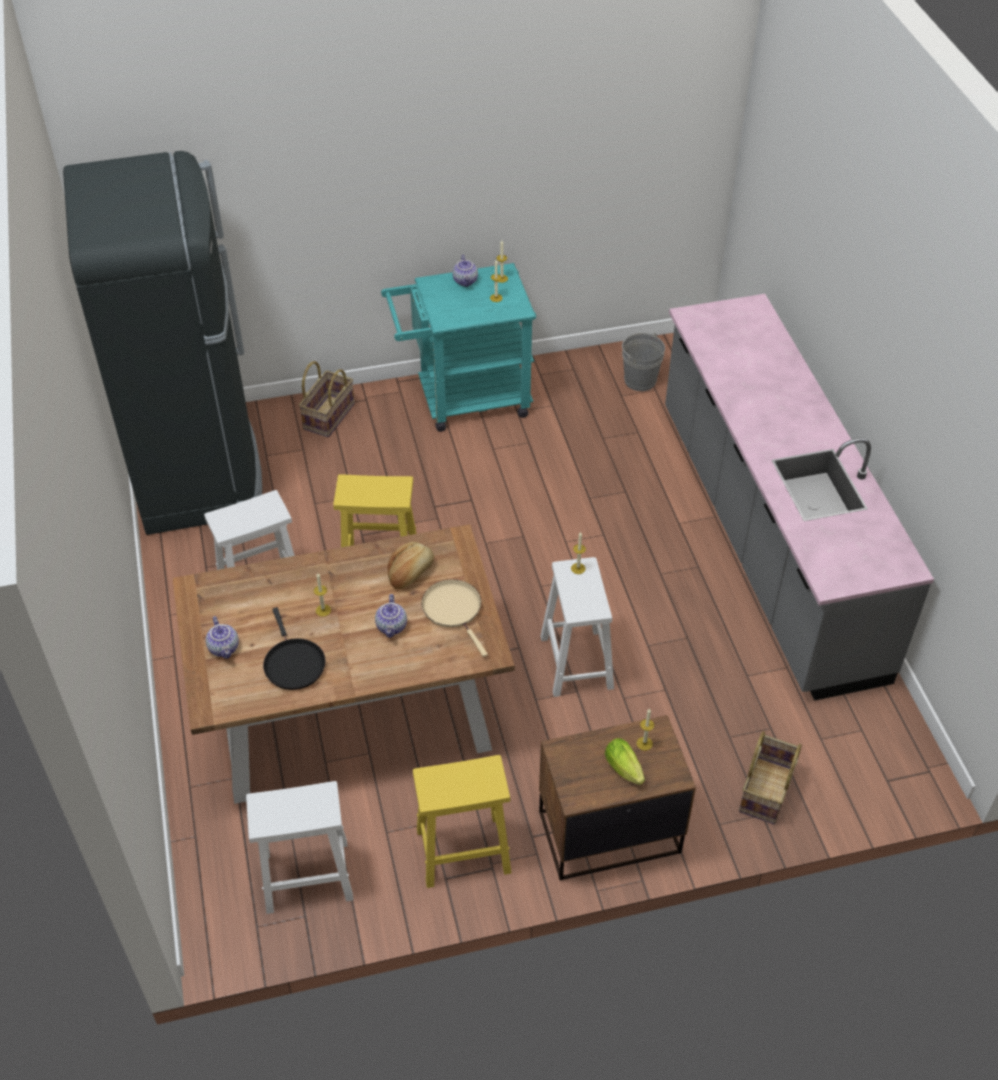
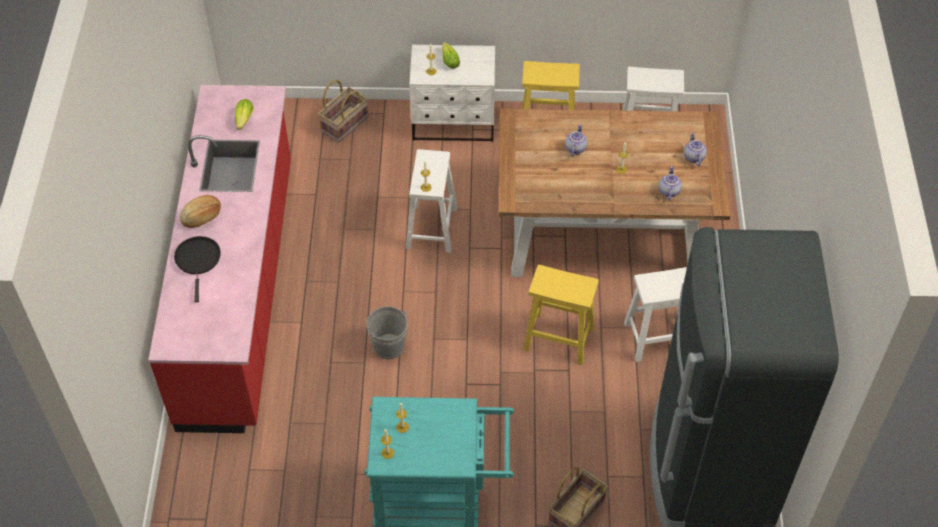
camera: 165 degrees left, 5 degrees up
(293, 663) = (647, 138): black frying pan -> black frying pan (198, 261)
(410, 572) = (553, 183): bread -> bread (202, 217)
(454, 610) = (529, 151): beige frying pan -> none
(466, 281) = (424, 457): teapot -> teapot (668, 191)
(608, 831) = (454, 123): brown nightstand -> white nightstand
(640, 380) = (257, 485): grey bucket -> grey bucket (388, 346)
(766, 540) = (240, 291): grey counter -> red counter
(841, 540) = (243, 121): none -> lettuce

